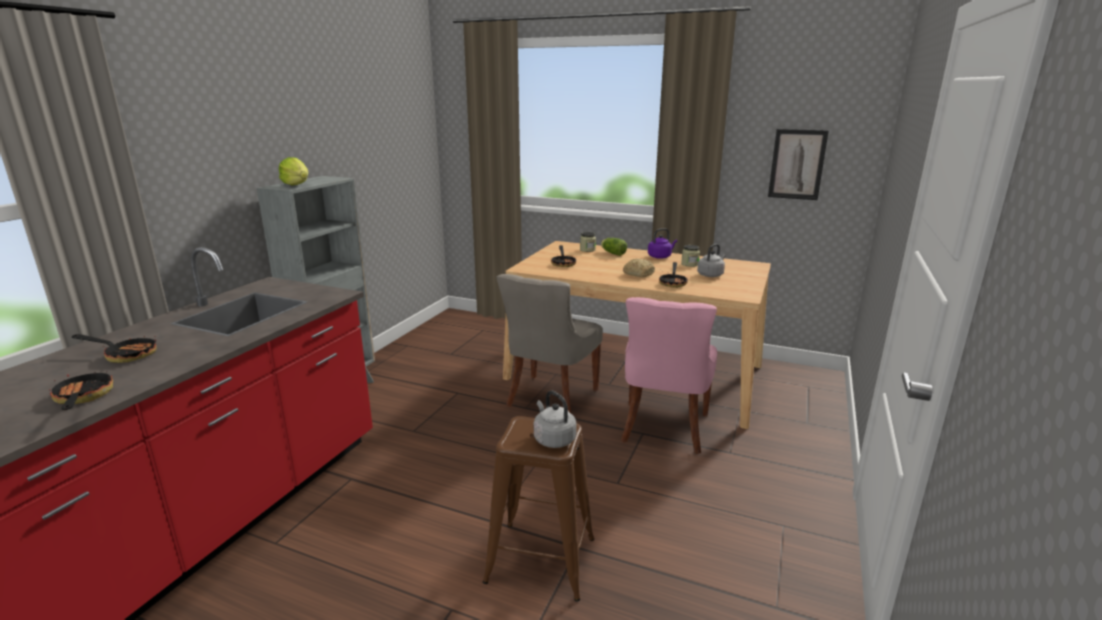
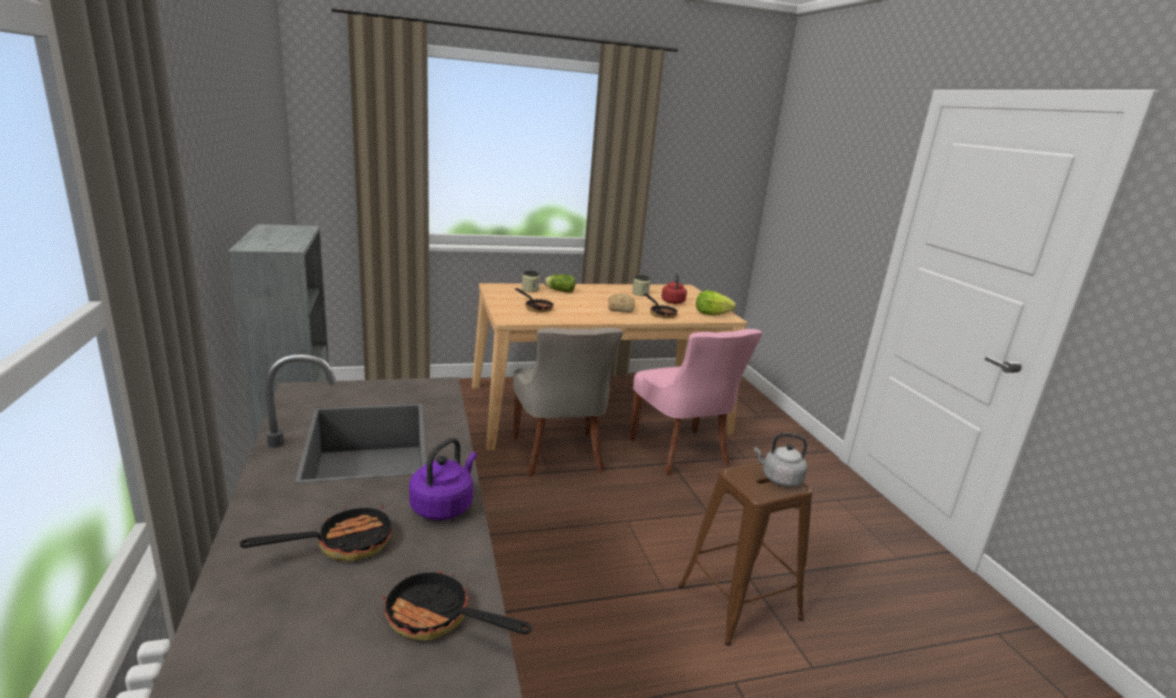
camera: 40 degrees left, 0 degrees up
(297, 185) = (282, 242): lettuce -> lettuce (711, 314)
(660, 256) = (605, 289): purple kettle -> purple kettle (444, 506)
(711, 275) = (673, 301): grey kettle -> red kettle
(797, 164) = (703, 194): picture -> none

